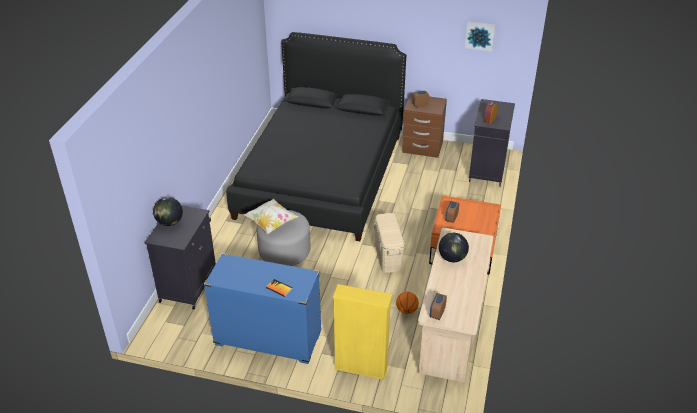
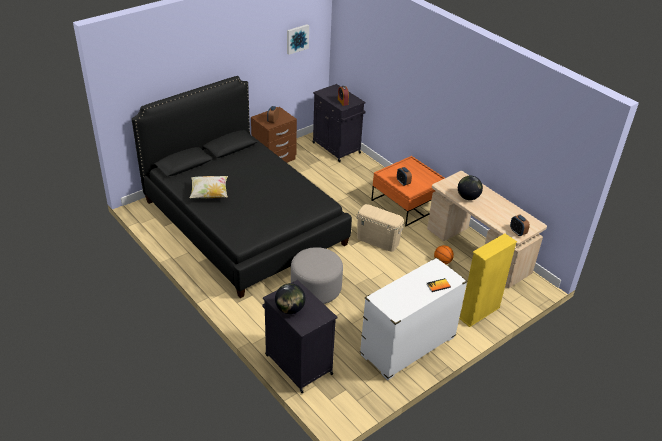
camera: 55 degrees left, 0 degrees up
(267, 339) = (407, 347): blue dresser -> white dresser
(271, 223) = (310, 267): pillow -> pillow (209, 194)

